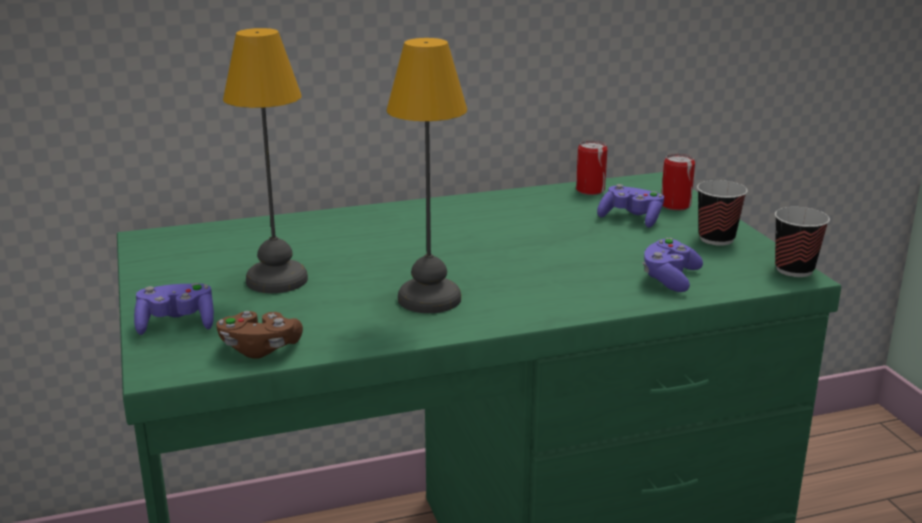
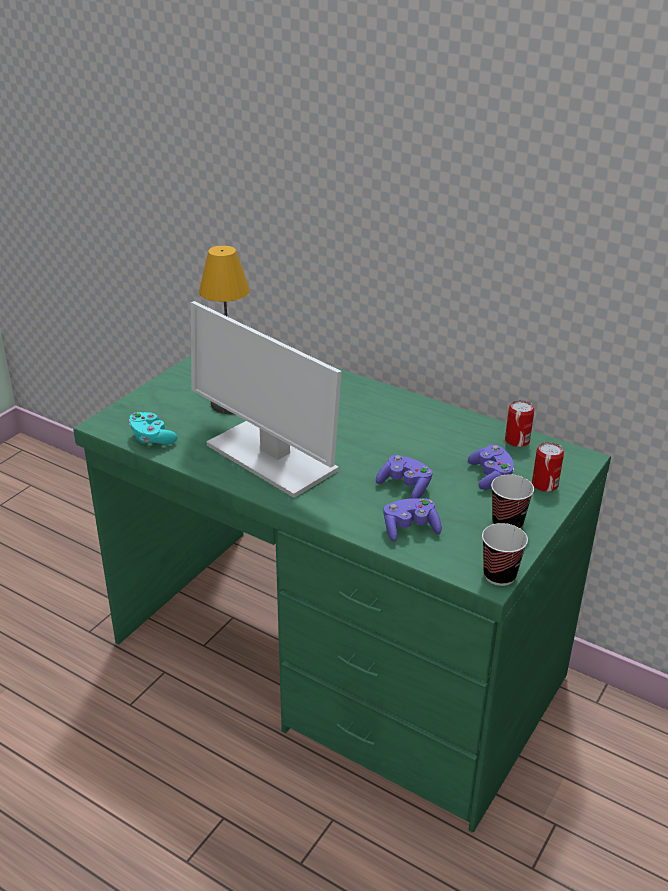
camera: 50 degrees right, 10 degrees up
(176, 324) = (150, 403): purple game controller -> purple game controller (405, 486)
(260, 349) = (152, 438): brown game controller -> turquoise game controller
(430, 298) = (269, 458): table lamp -> monitor

